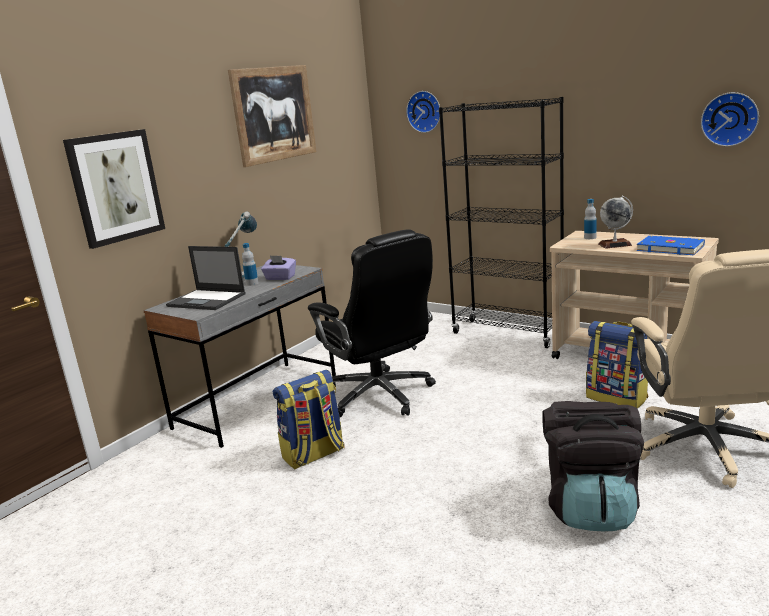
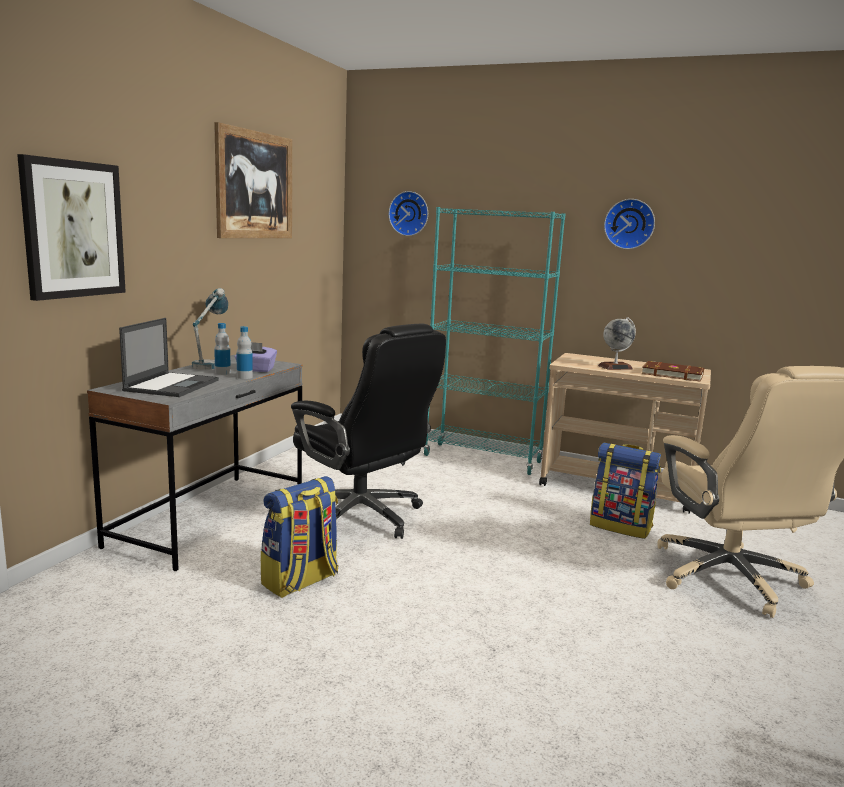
camera: 15 degrees left, 5 degrees down
(207, 300) = (172, 385): laptop -> laptop turned 90 degrees counterclockwise
(508, 334) = (482, 459): black bookcase -> turquoise bookcase
(590, 237) = (585, 359): bottle -> bottle (244, 377)
(591, 507) = (642, 639): black backpack -> none
(670, 248) = (672, 374): blue book -> brown book
(730, 119) = (729, 253): wall clock -> wall clock (629, 224)

